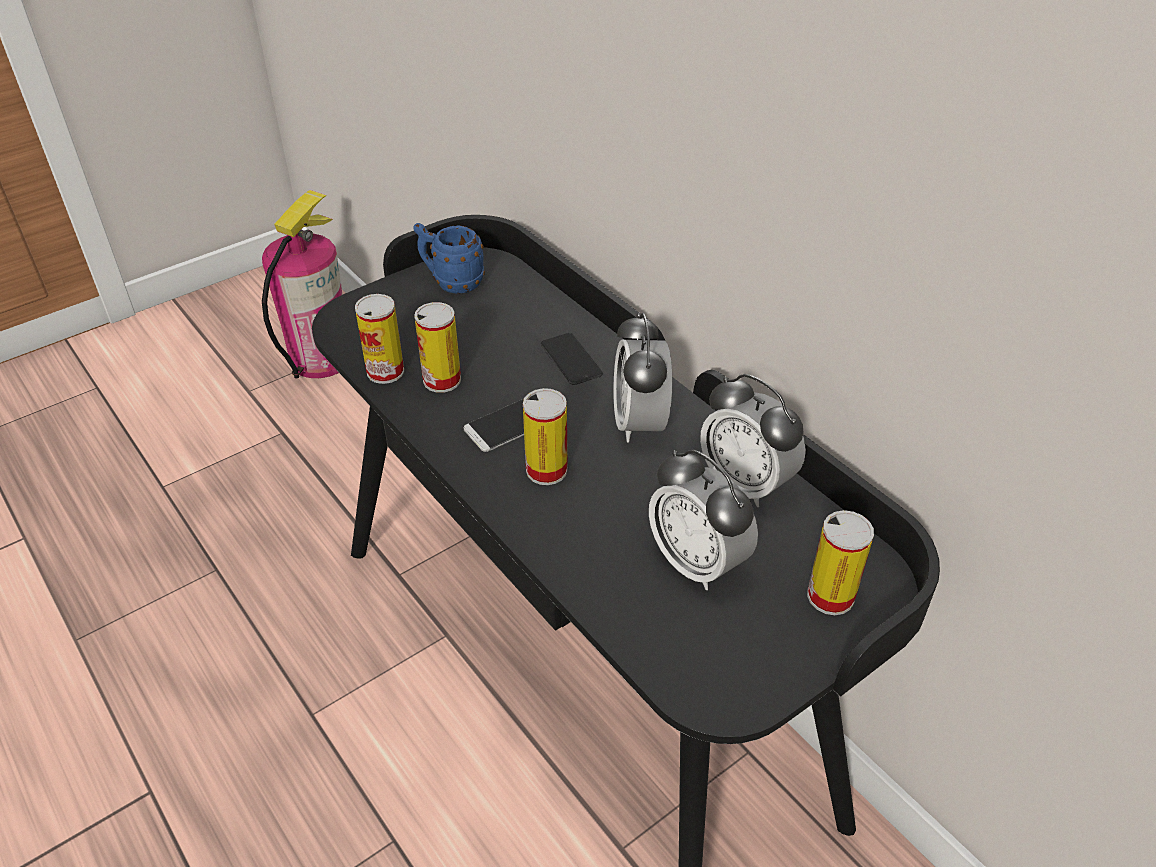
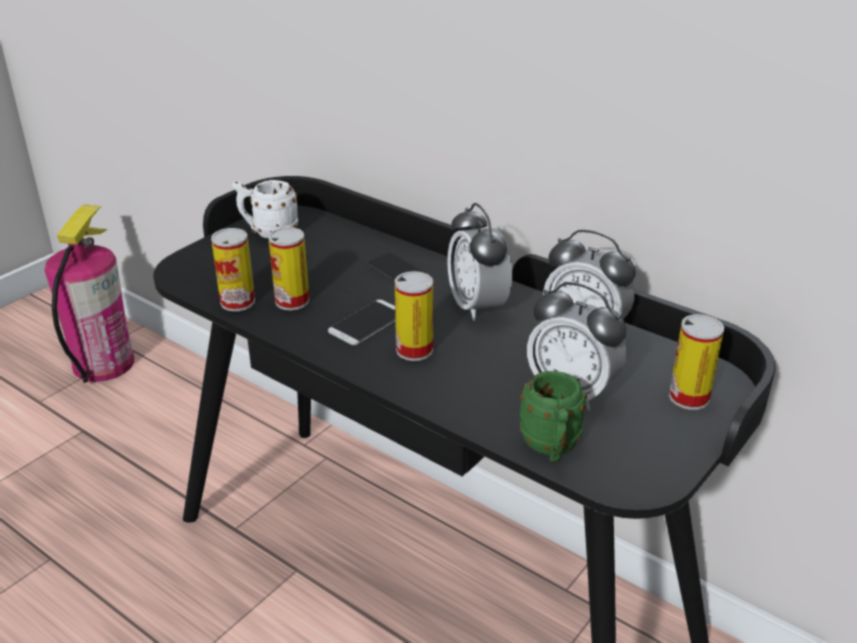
camera: 15 degrees left, 10 degrees down
(451, 282) = (268, 232): blue mug -> white mug
(643, 631) = (551, 448): none -> green mug

